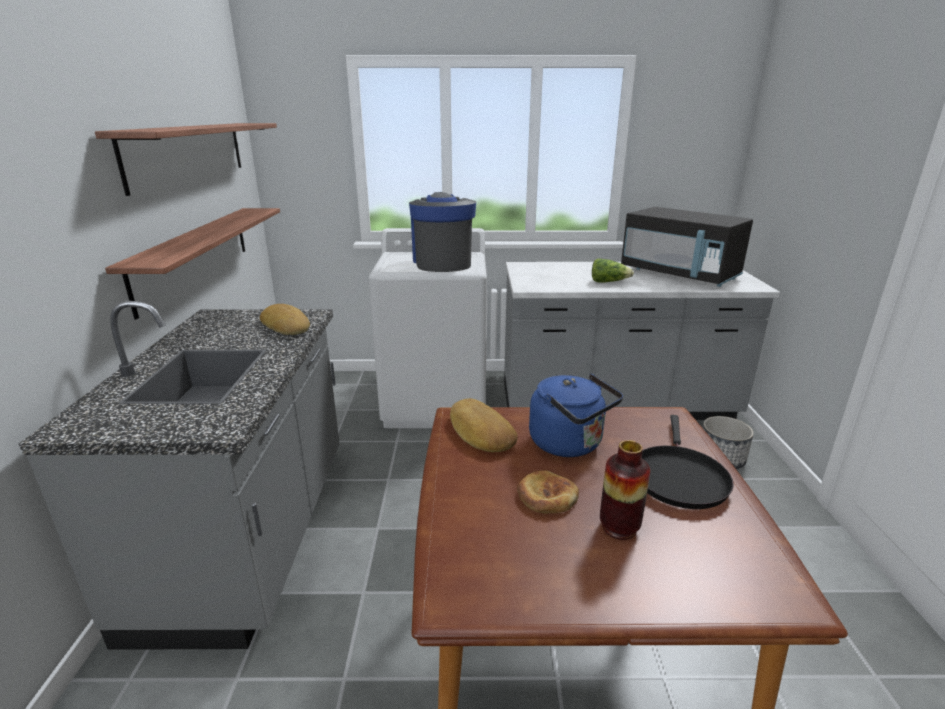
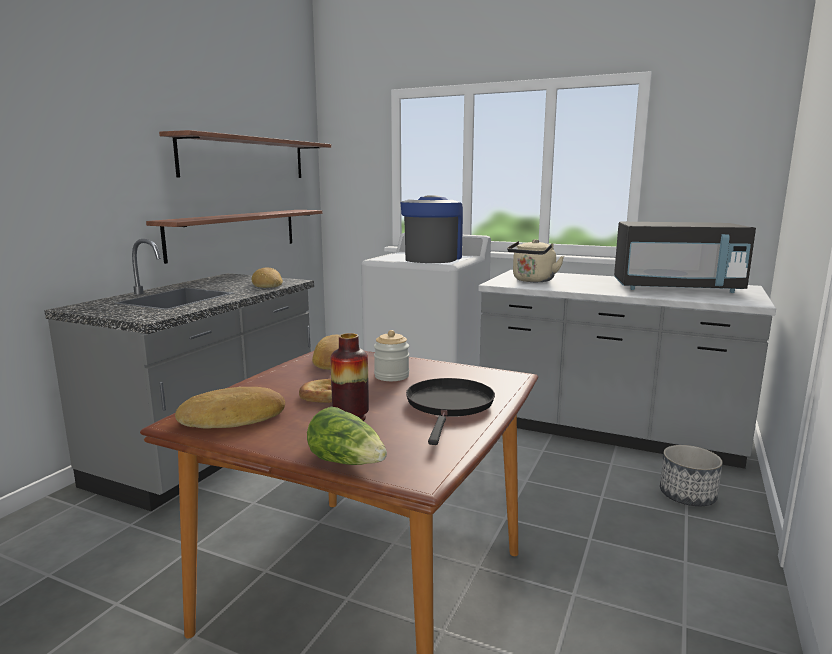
camera: 25 degrees right, 10 degrees down
(502, 570) = (234, 418): none -> bread
(552, 278) = (532, 281): none -> beige kettle
(570, 444) = (391, 376): blue kettle -> jar
(608, 282) = (585, 287): lettuce -> lettuce (347, 462)
(678, 477) = (449, 405): black frying pan -> black frying pan turned 150 degrees clockwise
(679, 274) = (676, 288): black microwave -> black microwave turned 60 degrees counterclockwise

